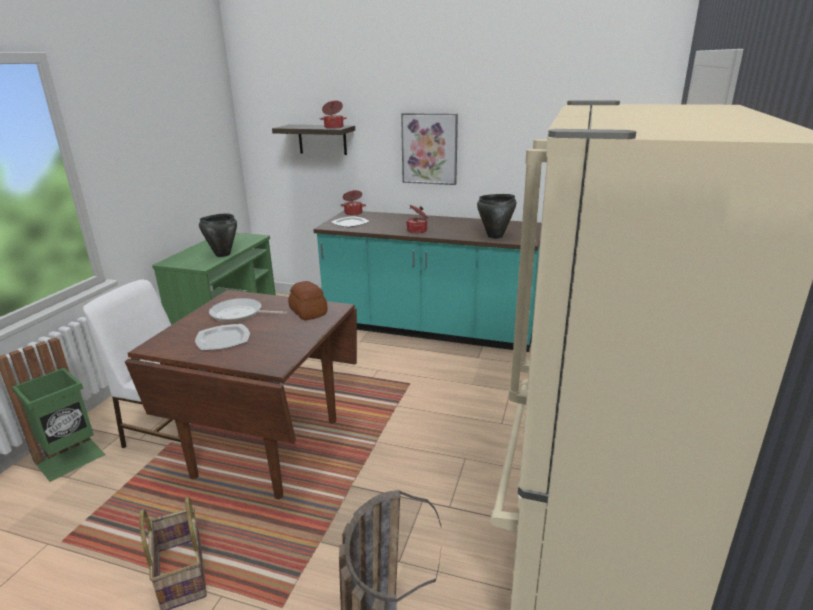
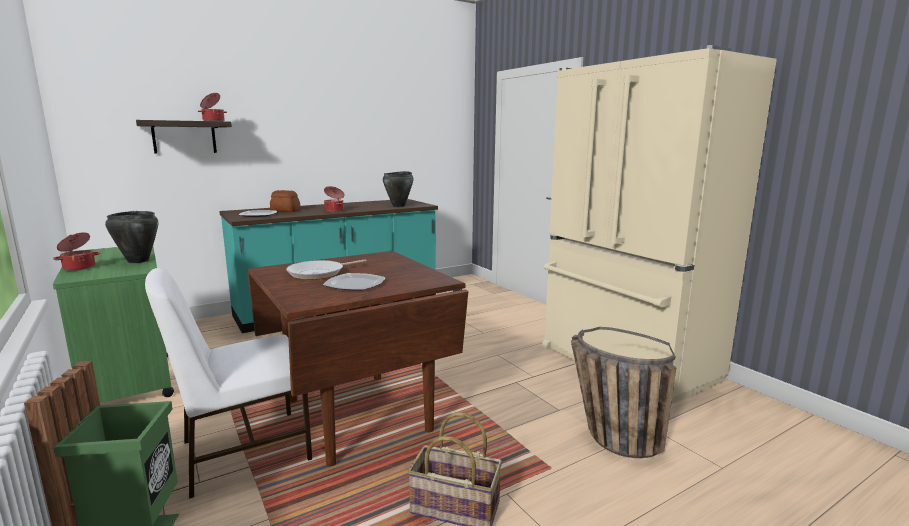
camera: 50 degrees left, 10 degrees down
(308, 312) = (374, 260): bread -> bread (285, 210)
(353, 213) = (237, 211): cooking pot -> cooking pot (79, 267)
(429, 148) = (306, 143): picture -> none

